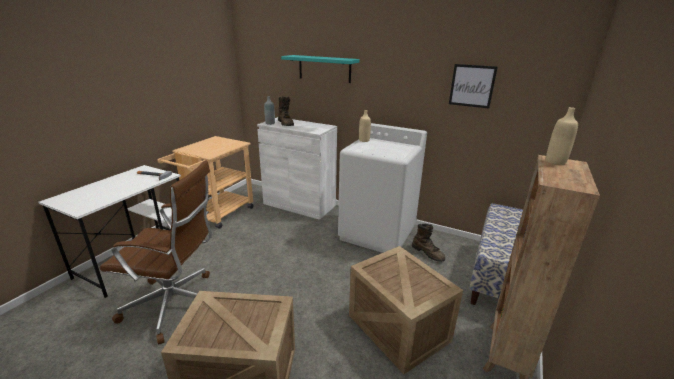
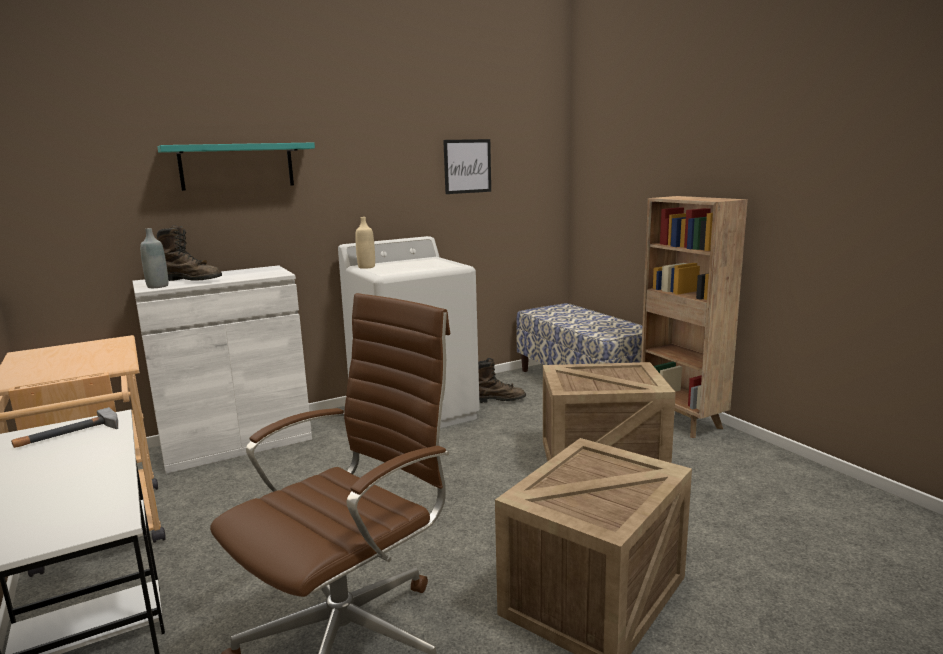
camera: 55 degrees left, 10 degrees down
(555, 161) = (670, 197): beige bottle -> none

